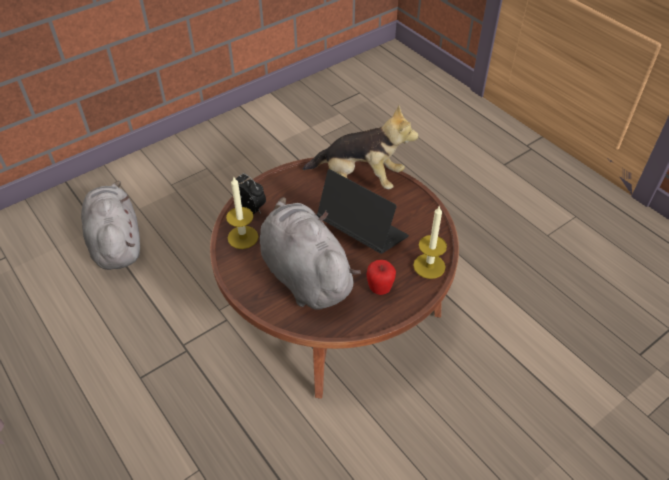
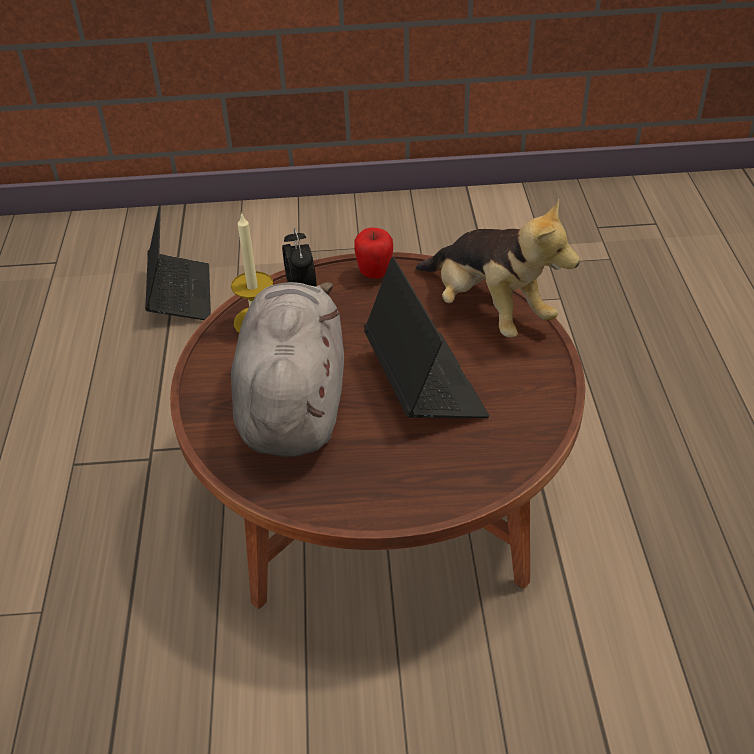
camera: 35 degrees right, 5 degrees down
(116, 243) = (180, 295): grey plush toy -> laptop
(379, 288) = (379, 470): apple -> apple (374, 273)
(429, 266) = (479, 472): candle -> none

